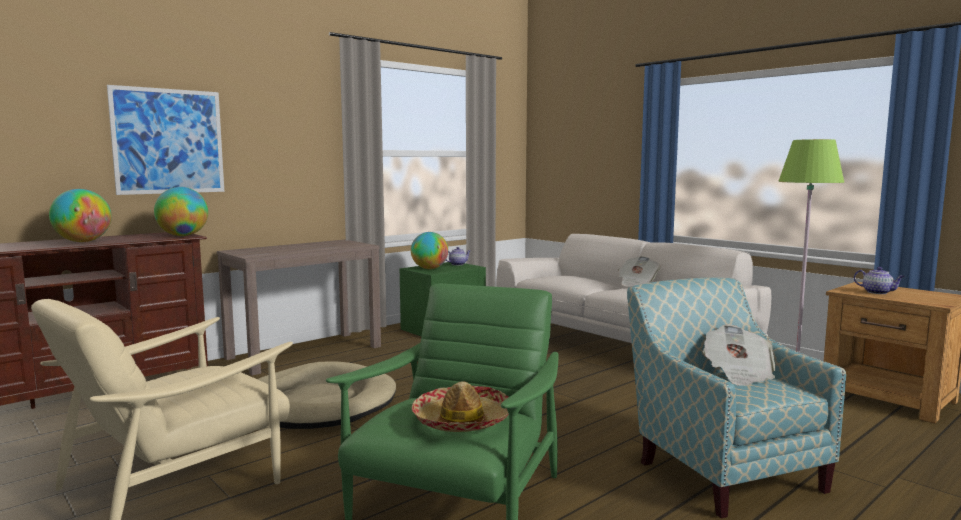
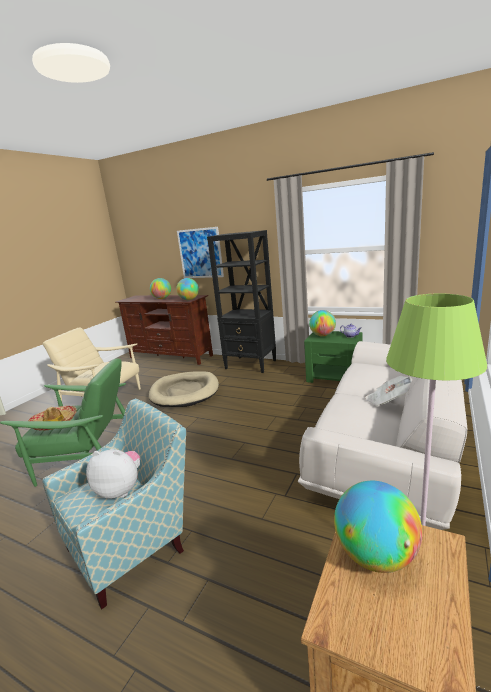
camera: 70 degrees right, 10 degrees up
(305, 352) = (251, 365): brown console table -> black bookcase
(738, 374) = (120, 489): newspaper -> plush toy
(878, 292) = (376, 556): teapot -> globe

